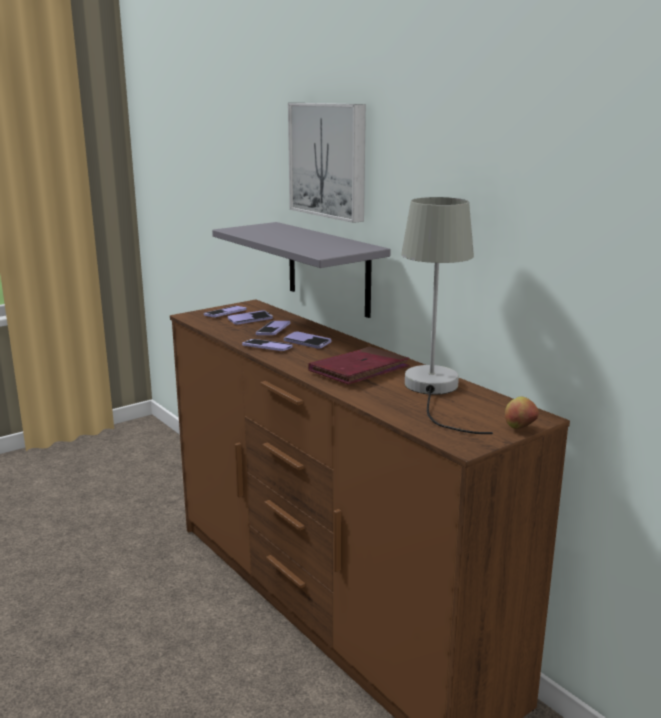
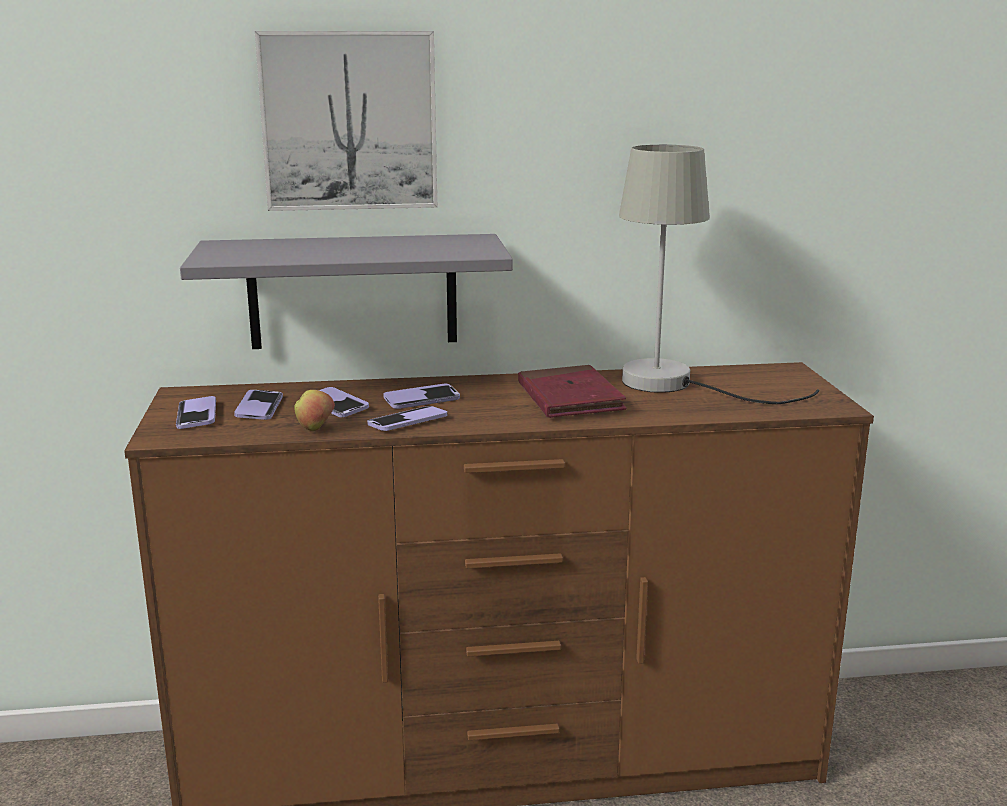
camera: 60 degrees left, 0 degrees up
(520, 428) = (810, 380): apple -> apple (315, 429)

